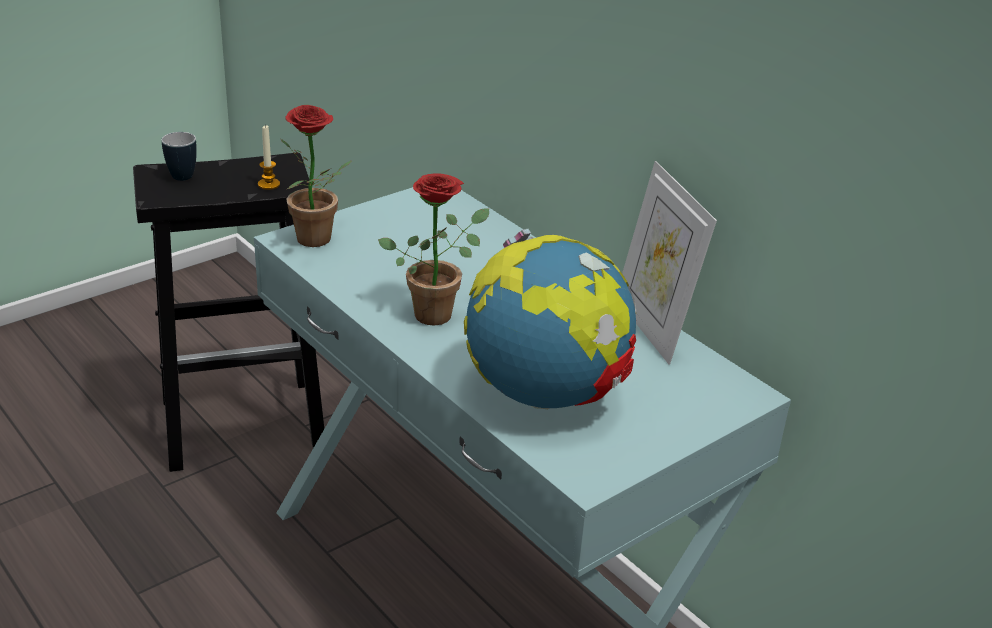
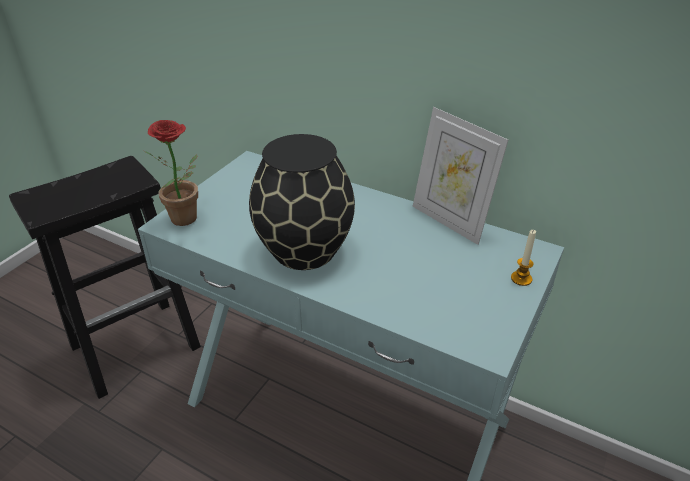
camera: 20 degrees left, 5 degrees up
(179, 174) = (49, 193): mug -> none
(269, 184) = (122, 184): candle -> candle (521, 279)
(438, 311) = (306, 250): potted plant -> black vase
(546, 394) = (418, 292): globe -> none

